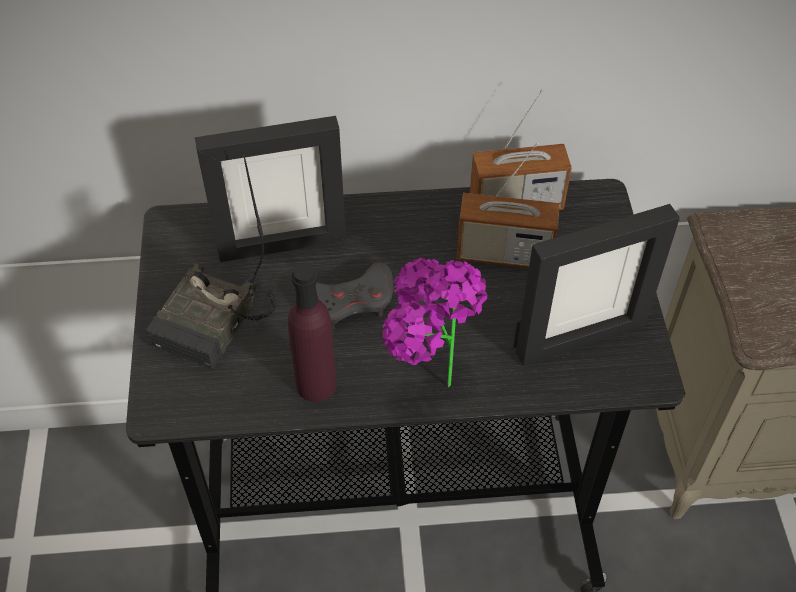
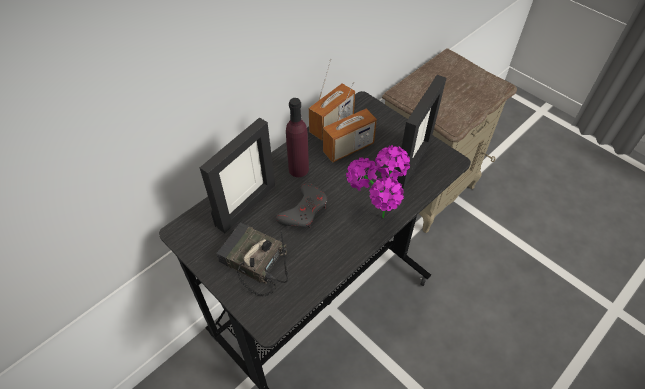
camera: 40 degrees left, 0 degrees up
(215, 324) = (253, 263): radio -> radio turned 135 degrees clockwise
(316, 385) = (328, 257): purple bottle -> purple bottle (298, 169)

